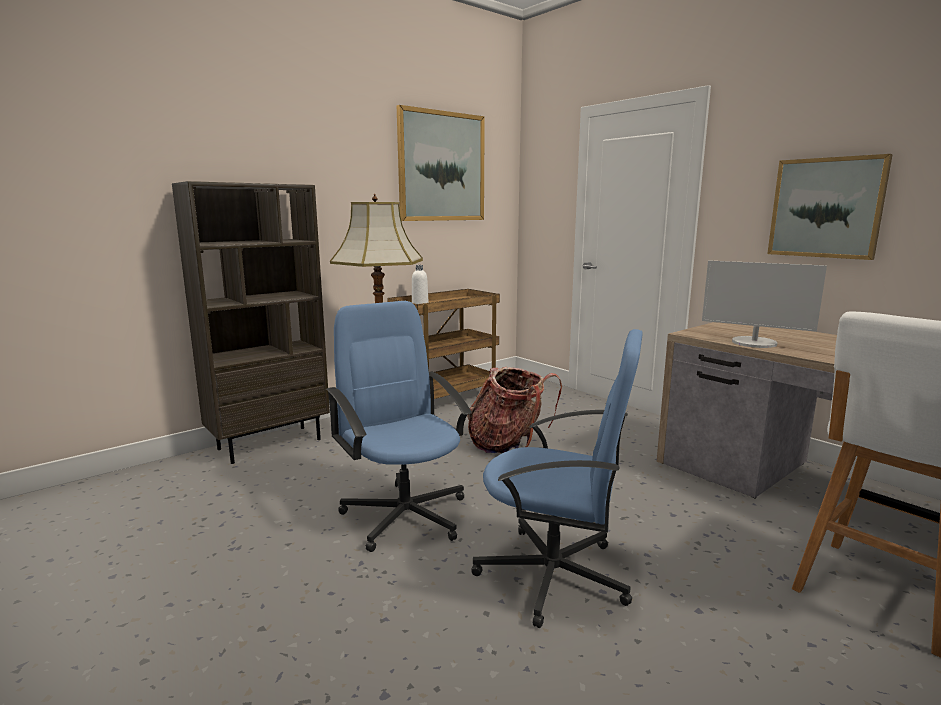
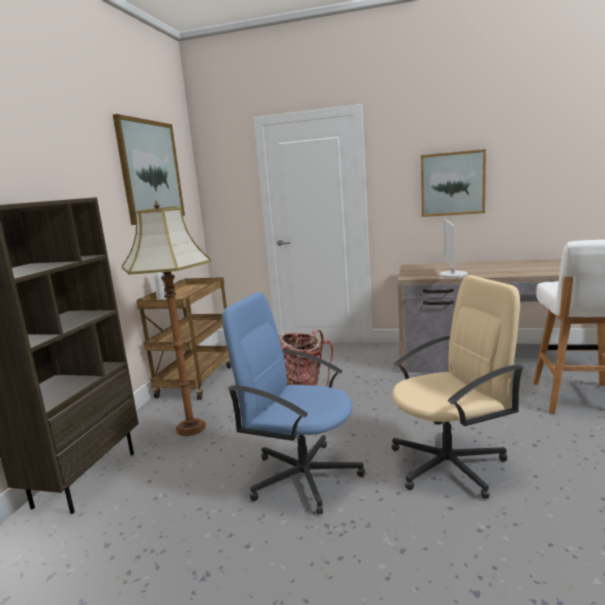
camera: 35 degrees left, 0 degrees up
(555, 575) = (449, 464): blue office chair -> beige office chair
(754, 343) = (452, 274): monitor -> monitor turned 105 degrees clockwise

